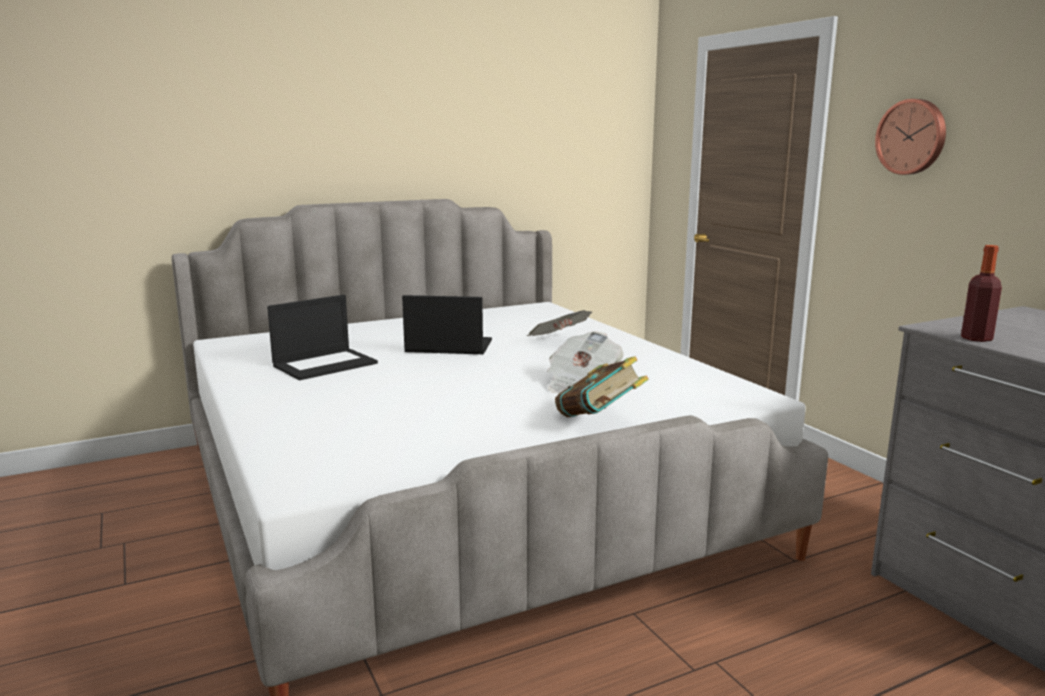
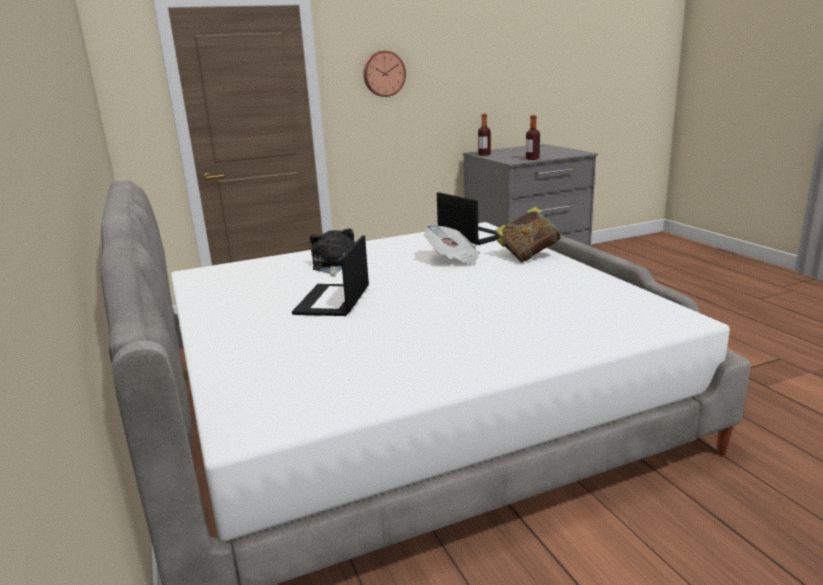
camera: 85 degrees left, 5 degrees up
(325, 364) = (381, 347): laptop -> laptop (471, 235)
(558, 341) = (333, 266): newspaper -> plush toy
(1004, 315) = (484, 155): none -> bottle

